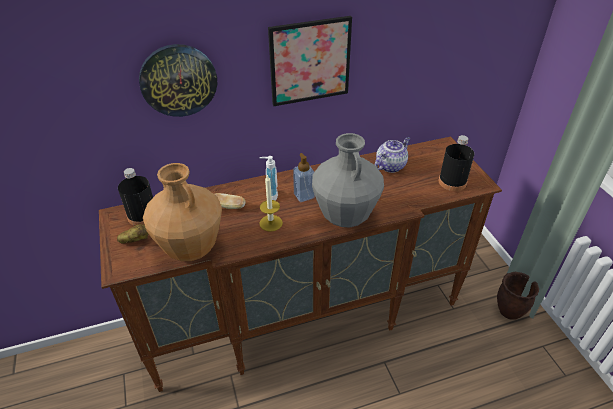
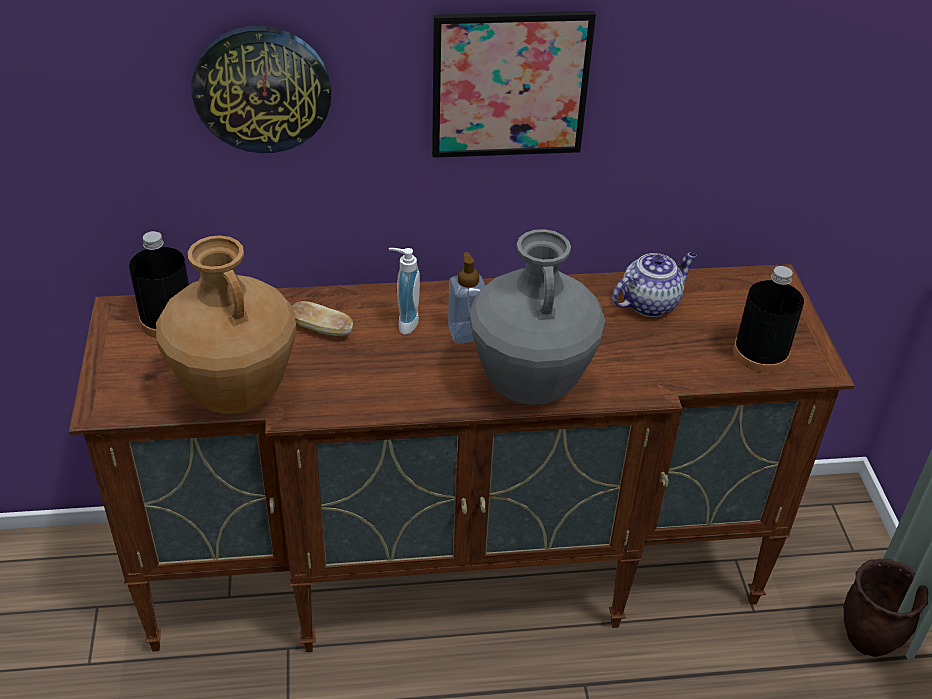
camera: 10 degrees right, 0 degrees up
(135, 240) = (144, 362): potato -> none
(271, 223) = (390, 372): candle -> none

